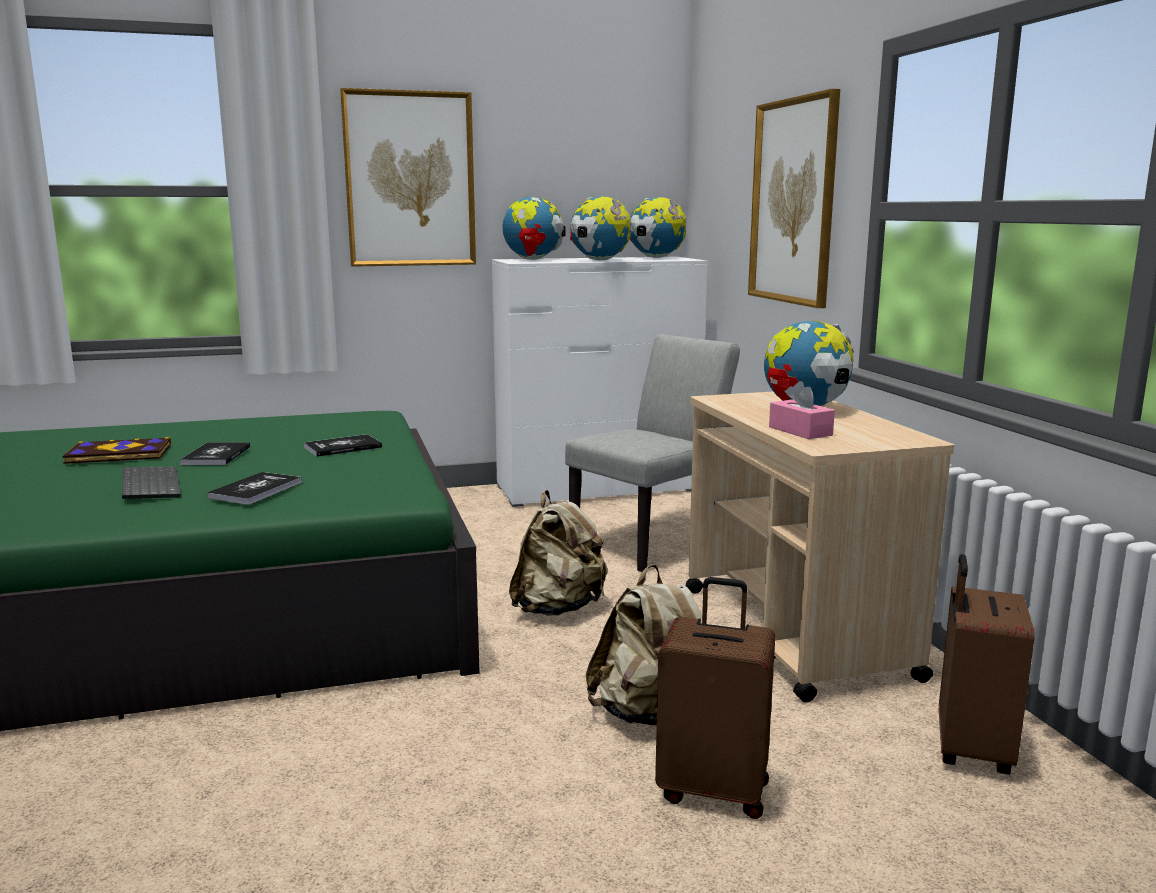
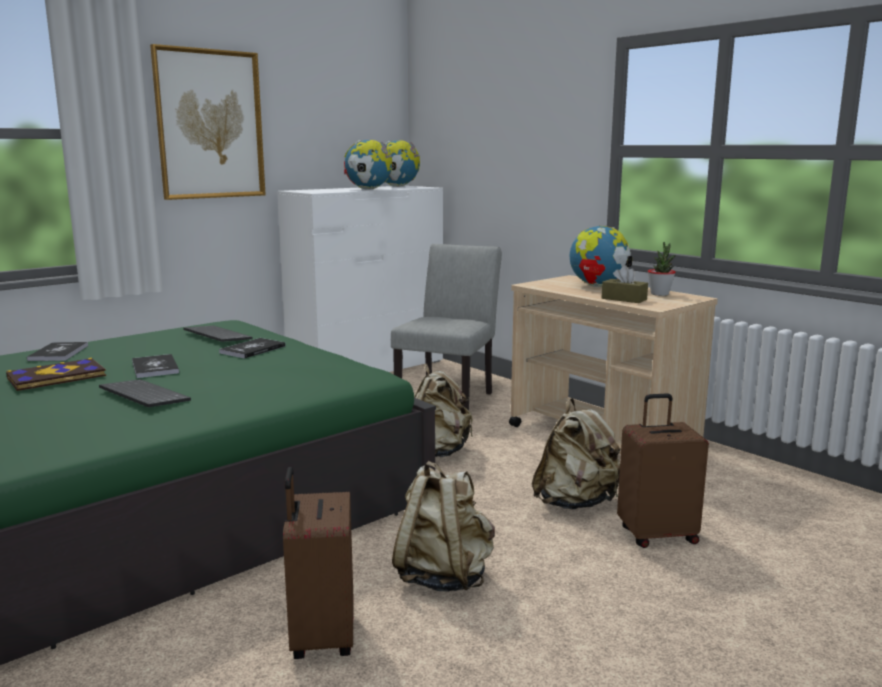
camera: 25 degrees left, 0 degrees up
(255, 490) = (249, 386): book -> book (58, 353)
(335, 427) = (215, 336): none -> keyboard
(380, 771) = (444, 576): none -> beige backpack
(533, 259) = (314, 190): globe -> none
(793, 202) = (531, 144): picture -> none
(800, 431) = (624, 299): pink tissue box -> brown tissue box
(872, 429) = (660, 294): none -> potted plant
(969, 749) = (758, 483): brown suitcase -> brown suitcase (320, 637)

